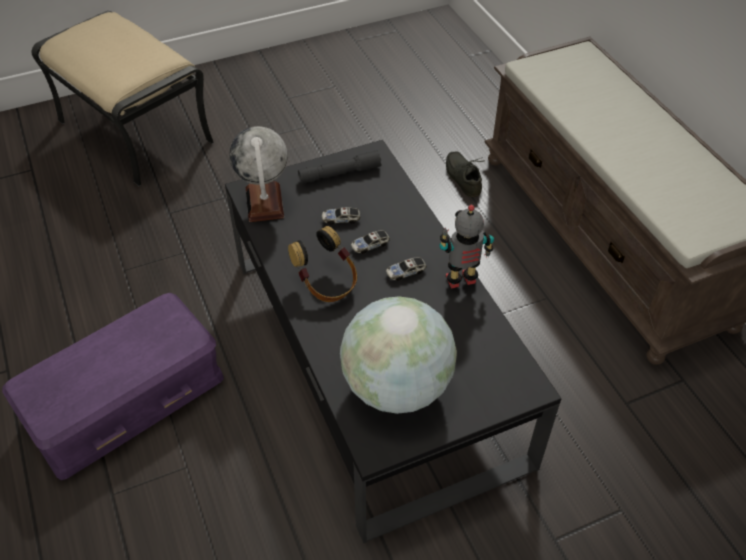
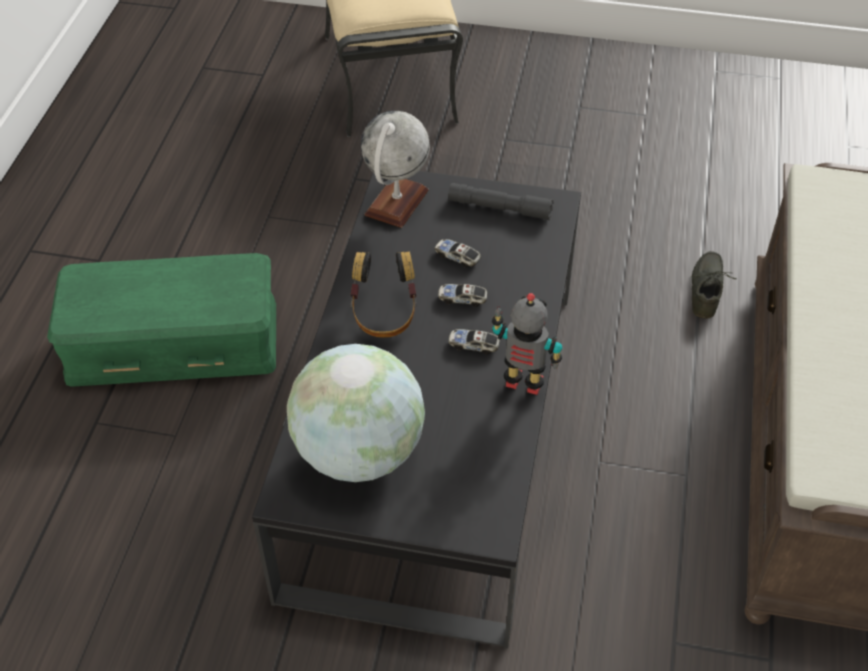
camera: 35 degrees right, 0 degrees up
(125, 399) = (172, 343): purple storage box -> green storage box

